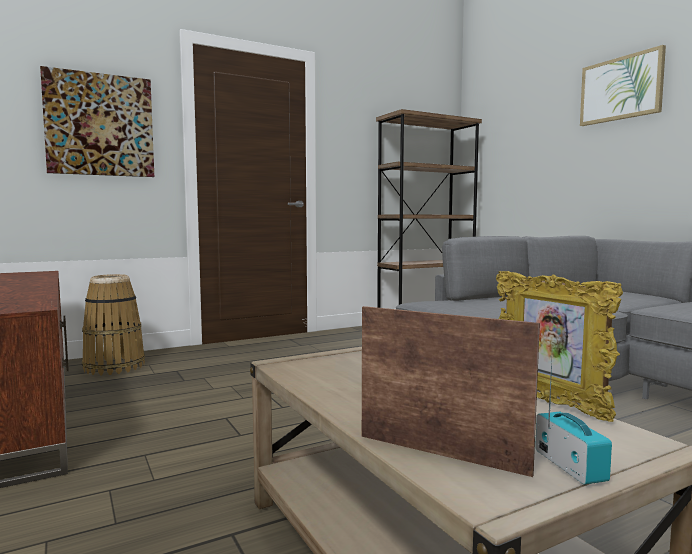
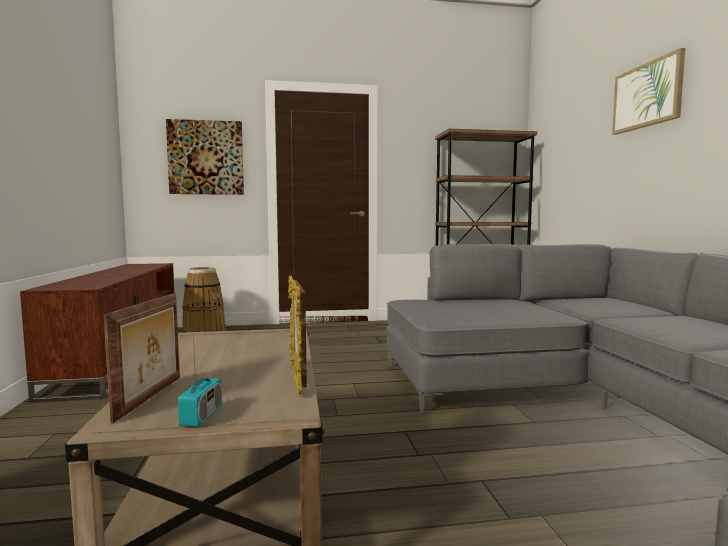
camera: 20 degrees right, 0 degrees up
(441, 453) = (151, 397): picture frame -> picture frame turned 45 degrees clockwise

